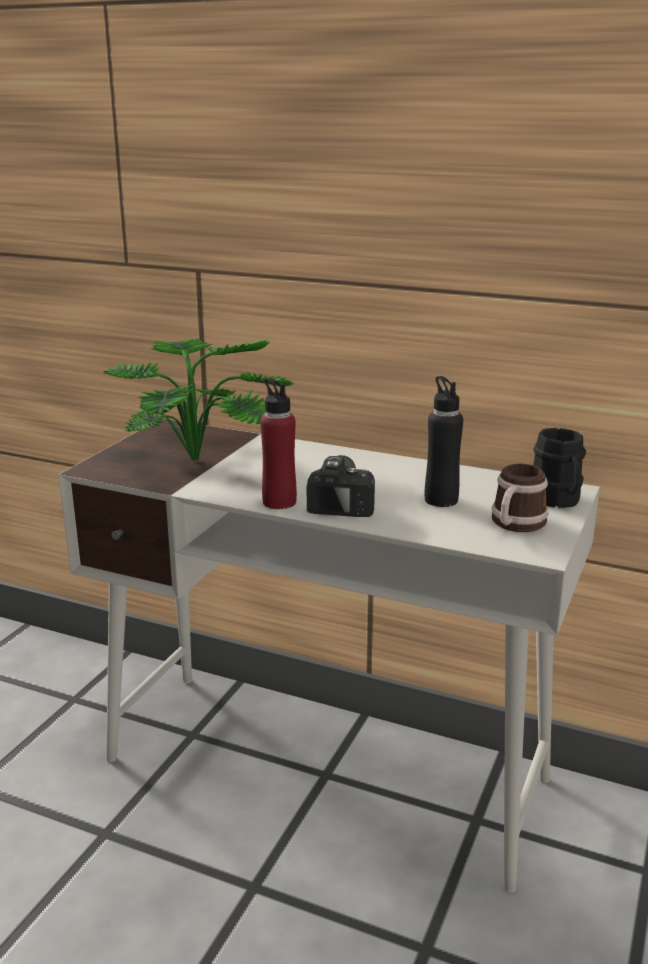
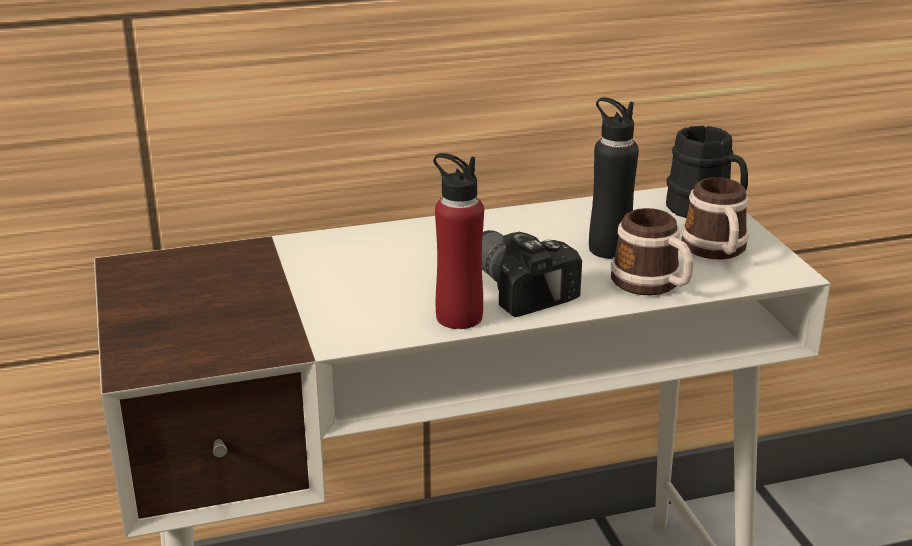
camera: 40 degrees left, 5 degrees up
(205, 457) = (264, 292): potted plant -> none
(429, 527) = (653, 284): none -> mug

